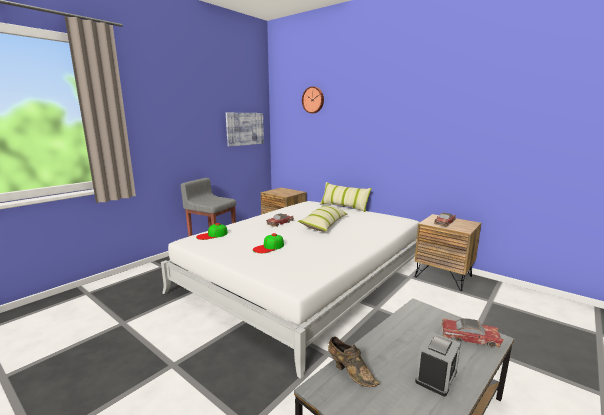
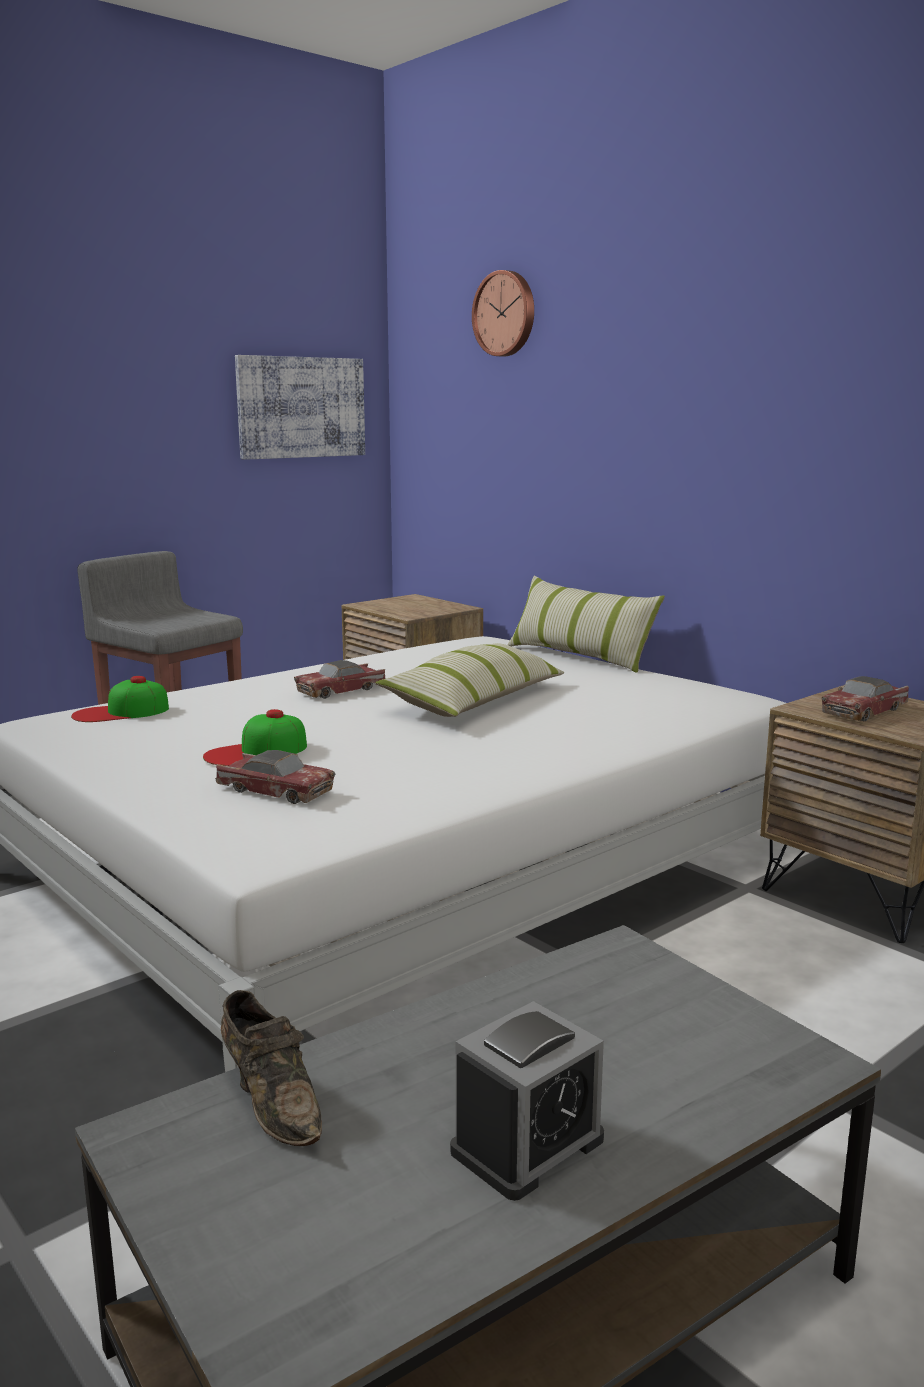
camera: 10 degrees right, 0 degrees up
(469, 337) = (725, 1051): toy car -> toy car (275, 790)

